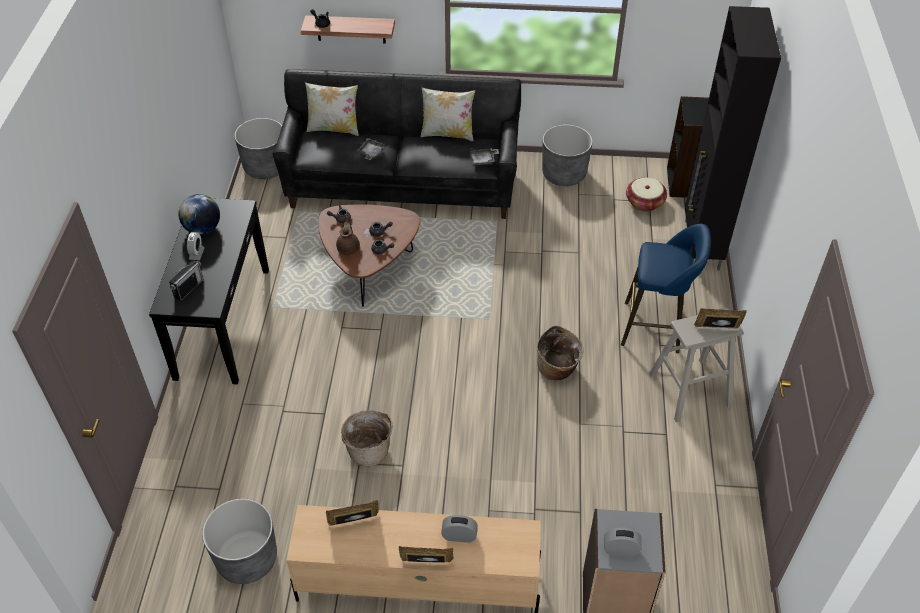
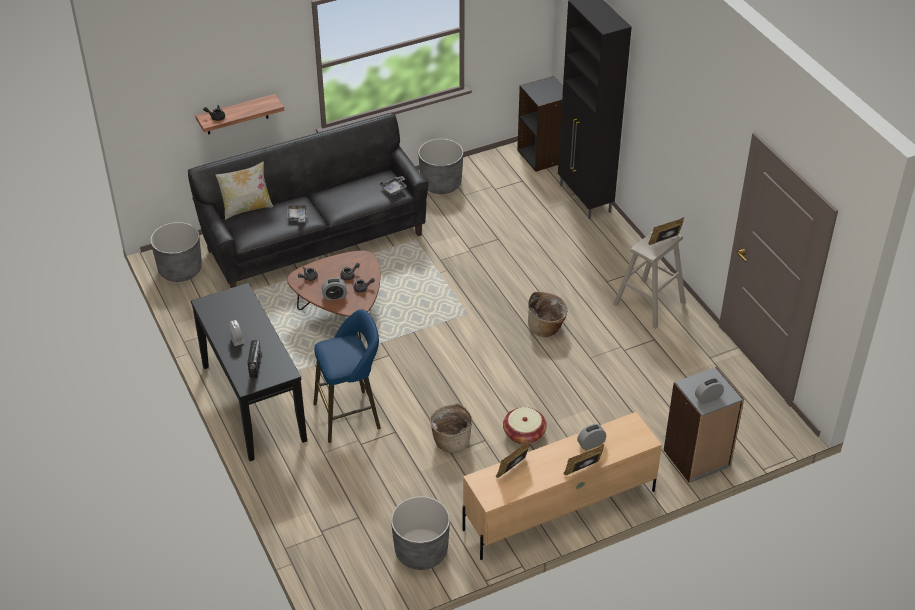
camera: 30 degrees left, 5 degrees down
(203, 229) = (224, 320): globe -> none
(349, 247) = (334, 296): brown teapot -> alarm clock
(447, 134) = (347, 179): pillow -> none
(644, 202) = (520, 183): basket -> basket (524, 433)
(656, 328) = (595, 270): blue stool -> blue stool (351, 415)

